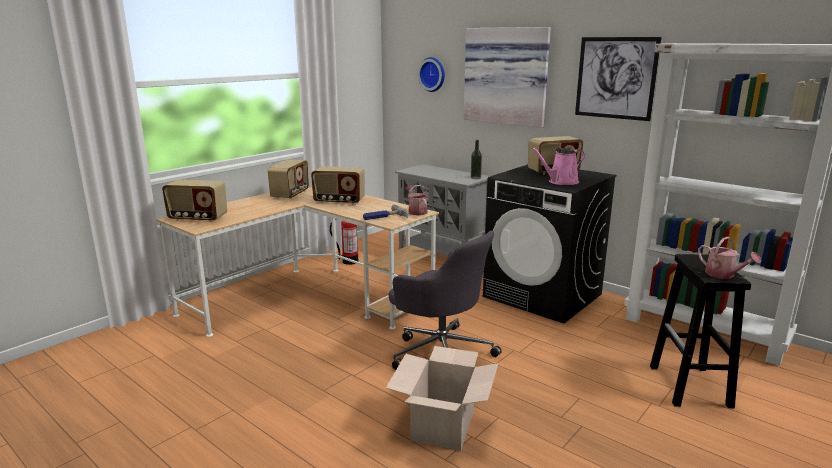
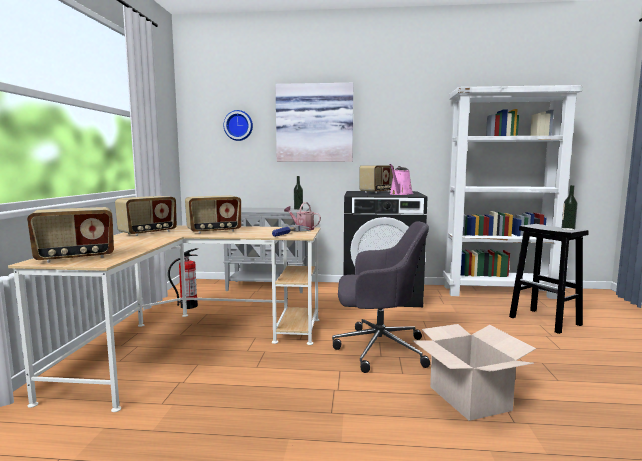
camera: 35 degrees left, 10 degrees down
(291, 194) = (148, 232): radio -> radio turned 60 degrees clockwise
(615, 78) = (407, 120): picture -> none
(723, 275) = (568, 229): watering can -> bottle

